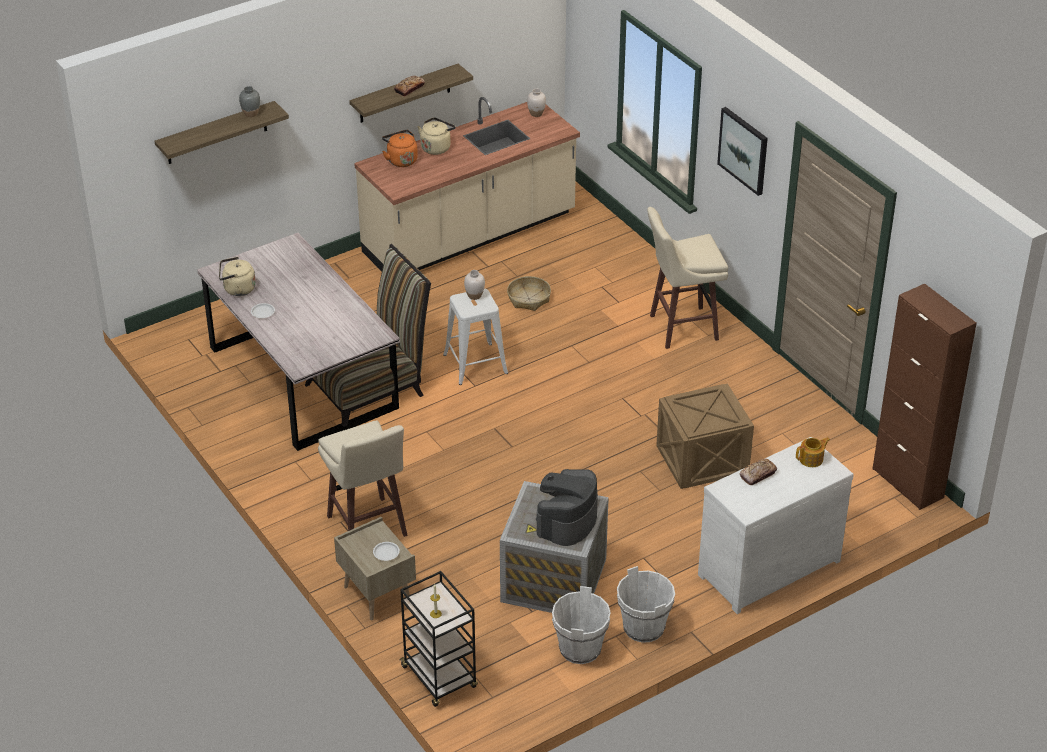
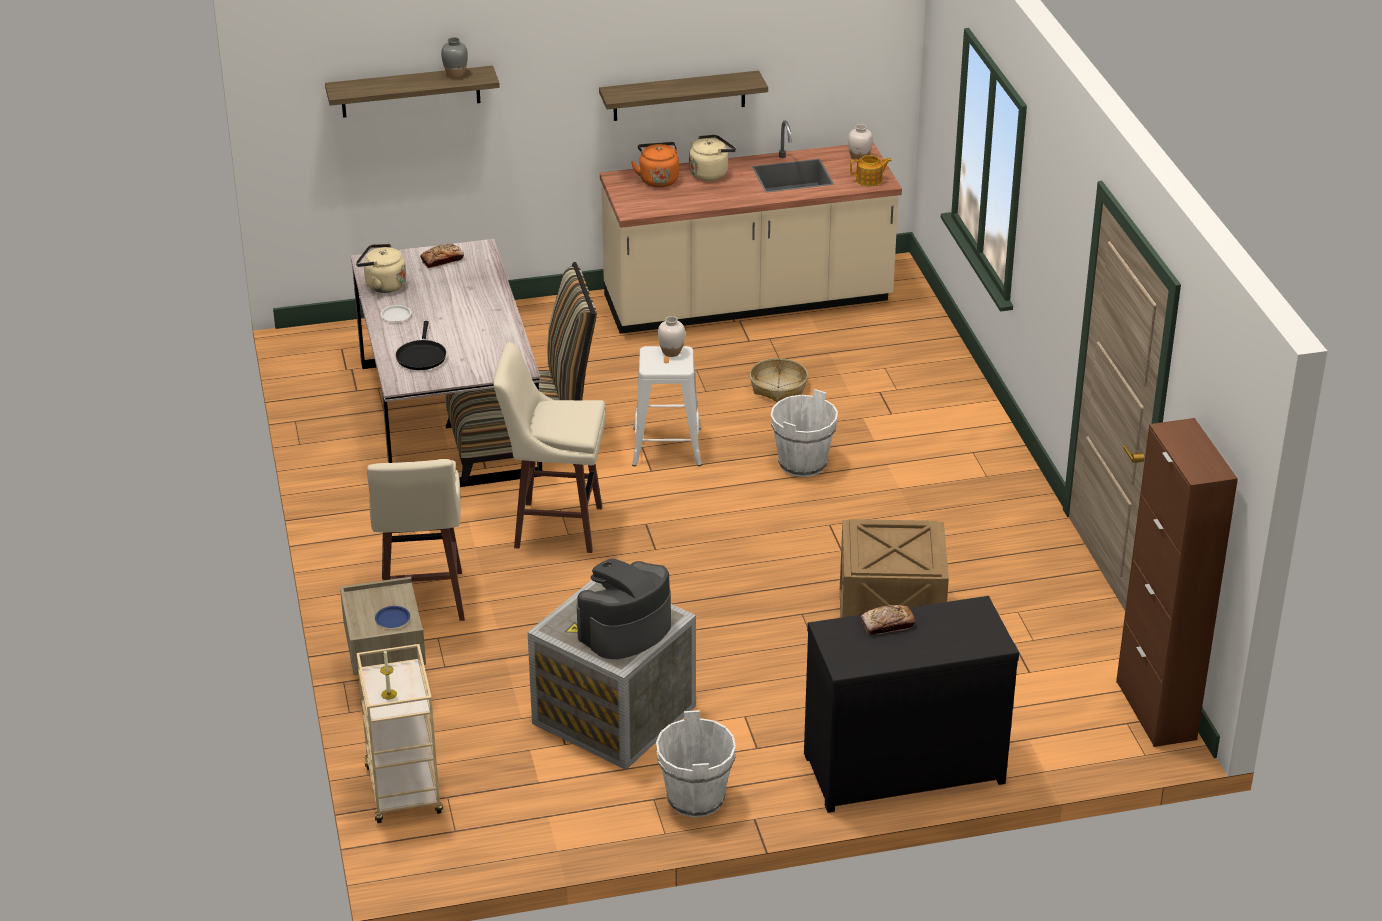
camera: 20 degrees right, 5 degrees down
(302, 341) = (421, 356): none -> black frying pan
(386, 553) = (392, 619): white plate -> blue plate
(409, 88) = (680, 87): bread -> bread (442, 260)
(440, 678) = (404, 792): black cart -> beige cart
(580, 649) = (598, 802): white bucket -> white bucket (802, 463)
(681, 328) = (955, 460): beige stool -> beige stool (555, 526)
(744, 150) = (1053, 223): picture -> none
(765, 566) = (900, 765): white dresser -> black dresser
(811, 459) = (972, 622): teapot -> teapot (870, 180)

